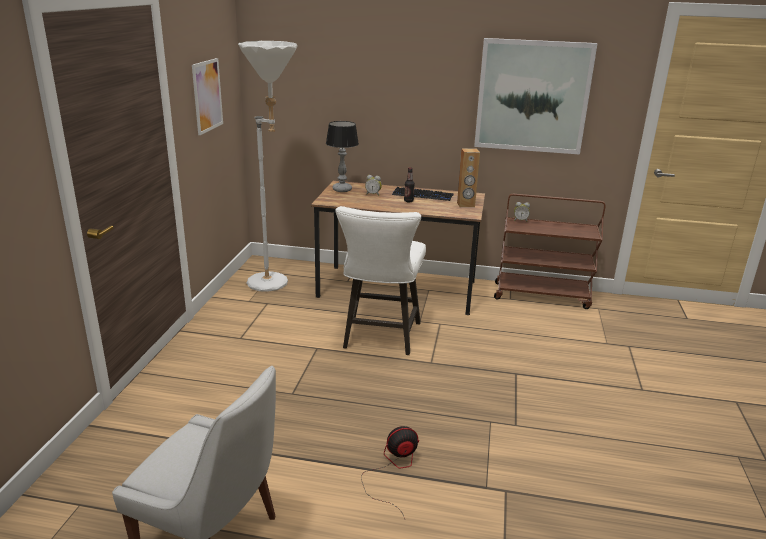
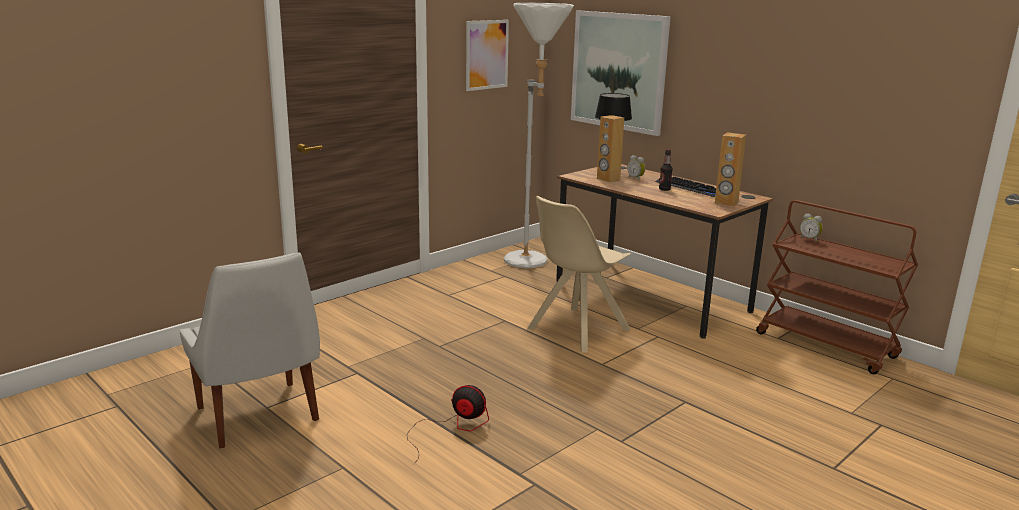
camera: 35 degrees right, 5 degrees down
(354, 199) = (608, 179): none -> brown speaker
(380, 338) = (576, 330): white stool -> beige chair
(532, 96) = (840, 78): picture -> picture (618, 71)

